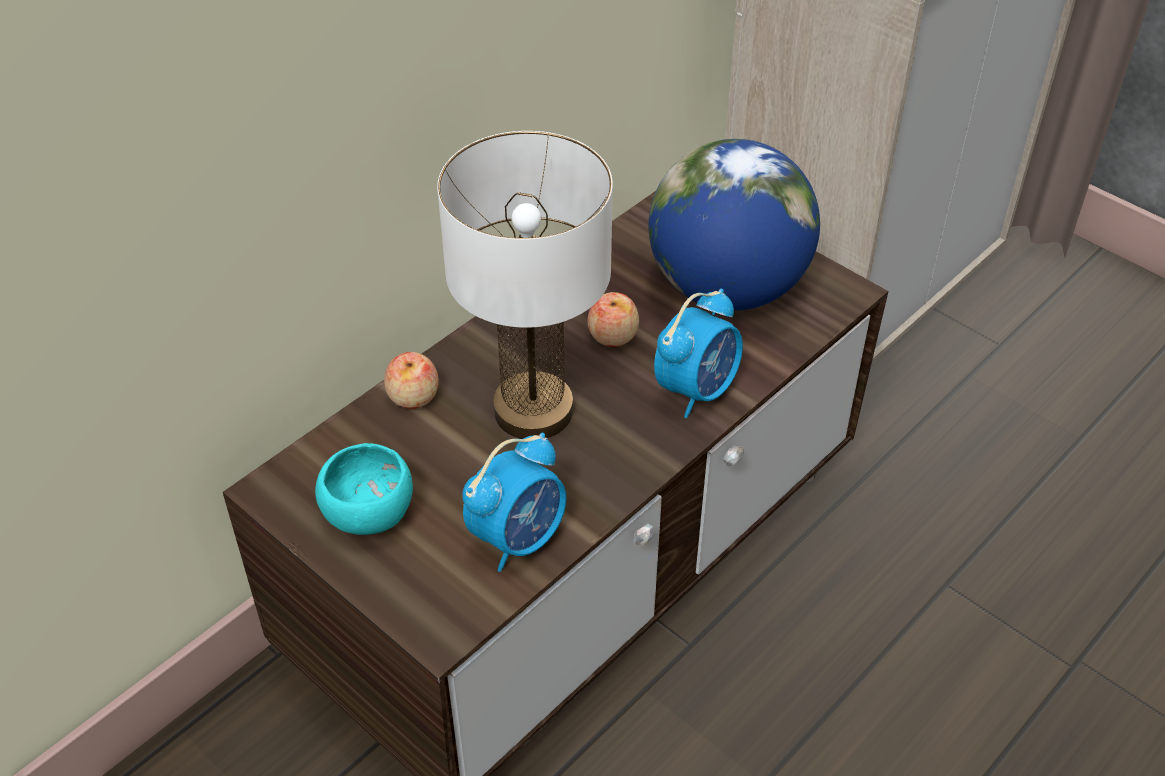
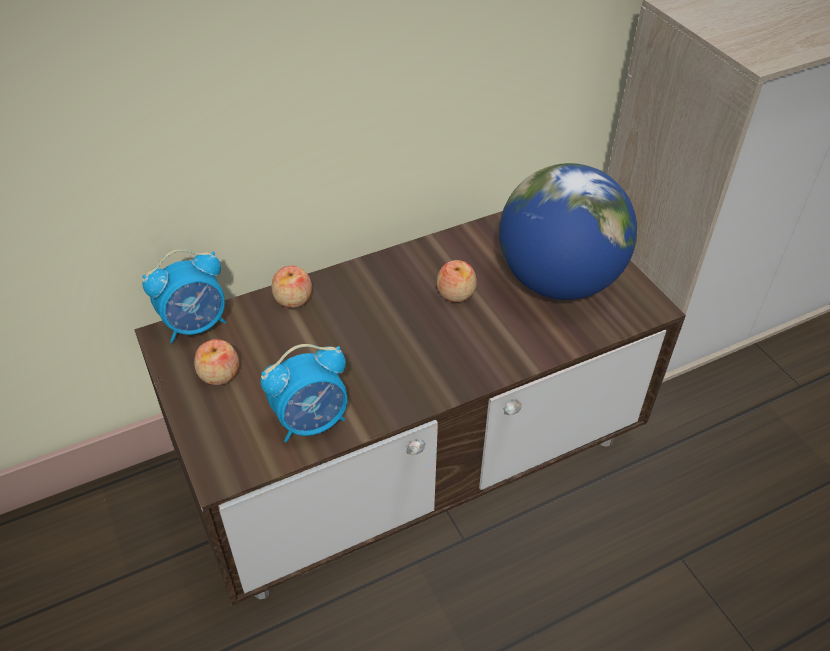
camera: 20 degrees right, 0 degrees up
(370, 515) = (219, 374): turquoise bowl -> apple
(534, 410) = (371, 332): table lamp -> none
(697, 389) = (498, 349): alarm clock -> alarm clock (196, 325)

